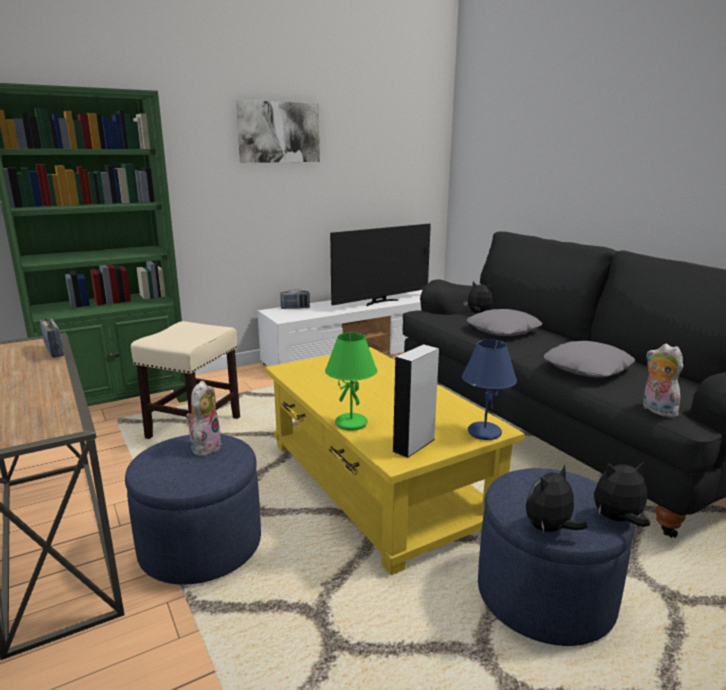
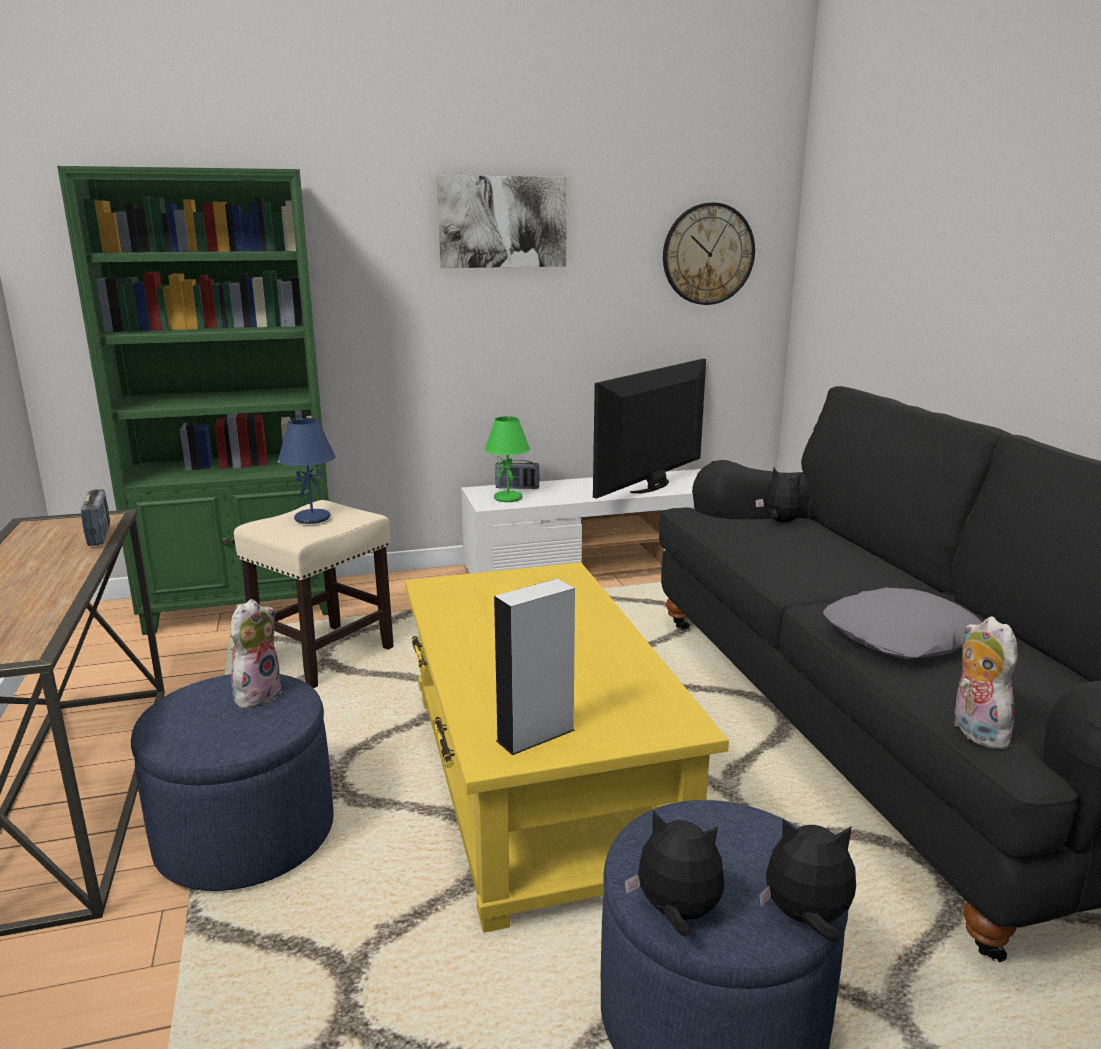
camera: 15 degrees right, 0 degrees up
(352, 423) = (467, 686): green table lamp -> green table lamp (508, 498)
(380, 302) = (653, 487): television -> television turned 150 degrees clockwise
(402, 155) = (708, 254): none -> wall clock
(484, 432) = (661, 729): blue table lamp -> blue table lamp (312, 518)
(503, 330) = (801, 555): grey pillow -> none
(549, 529) = (677, 914): plush toy -> plush toy turned 45 degrees clockwise

